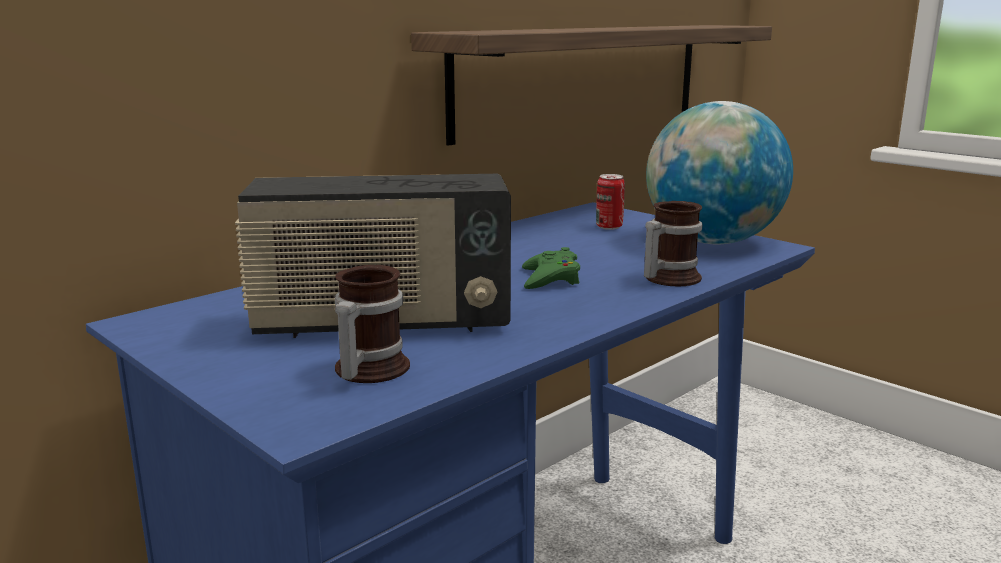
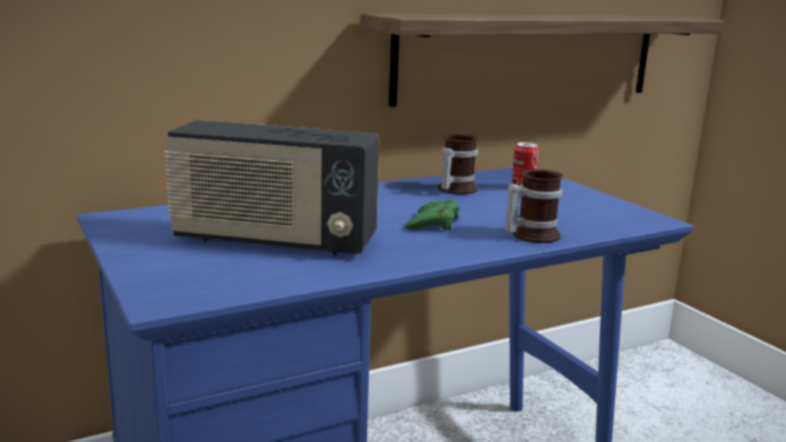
camera: 15 degrees right, 0 degrees up
(366, 370) = (234, 272): mug -> mug (454, 189)
(712, 242) = (602, 210): globe -> none

